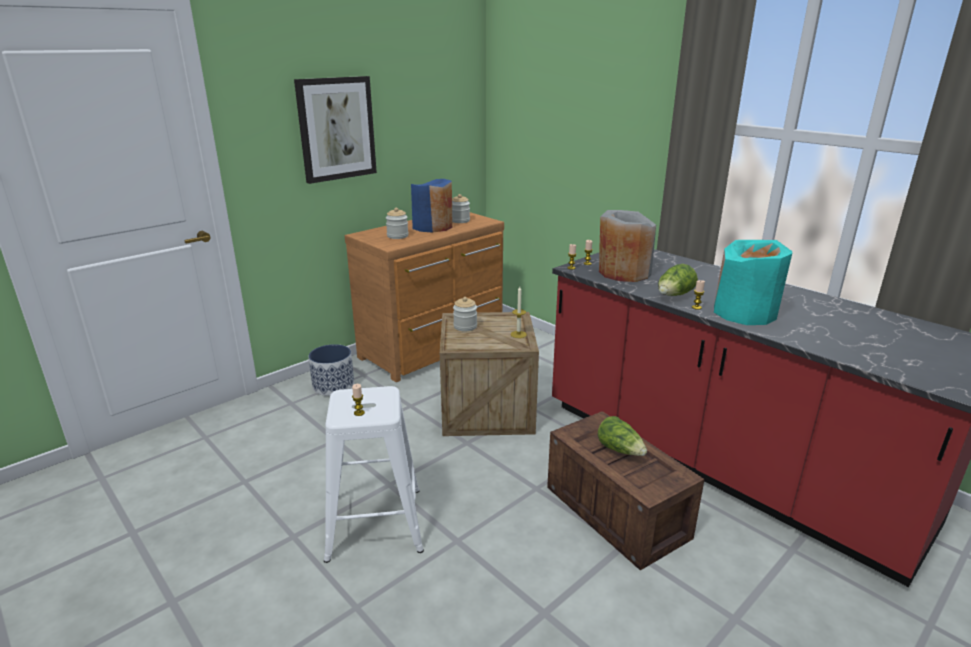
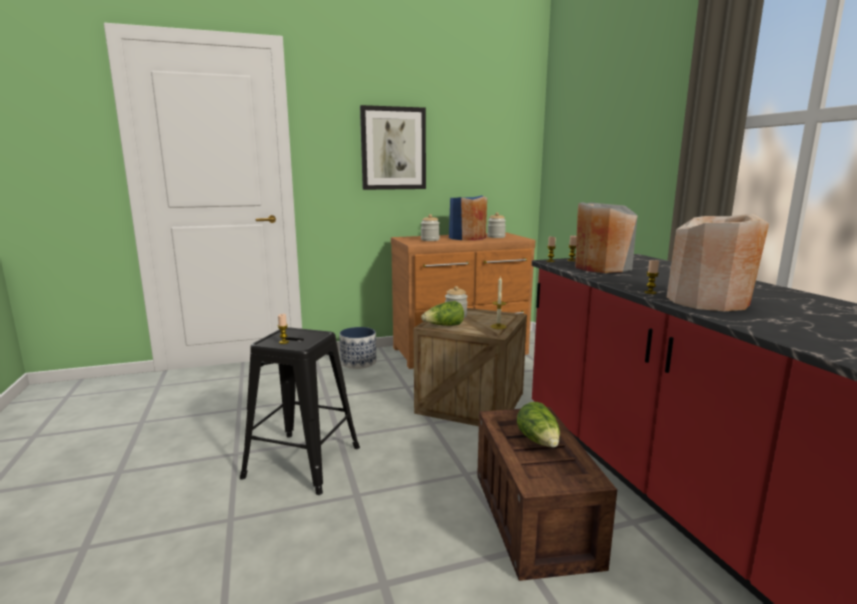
camera: 25 degrees right, 10 degrees down
(373, 524) = (301, 462): white stool -> black stool
(674, 296) = (635, 284): lettuce -> lettuce (444, 326)
(745, 312) = (709, 301): turquoise vase -> beige vase

